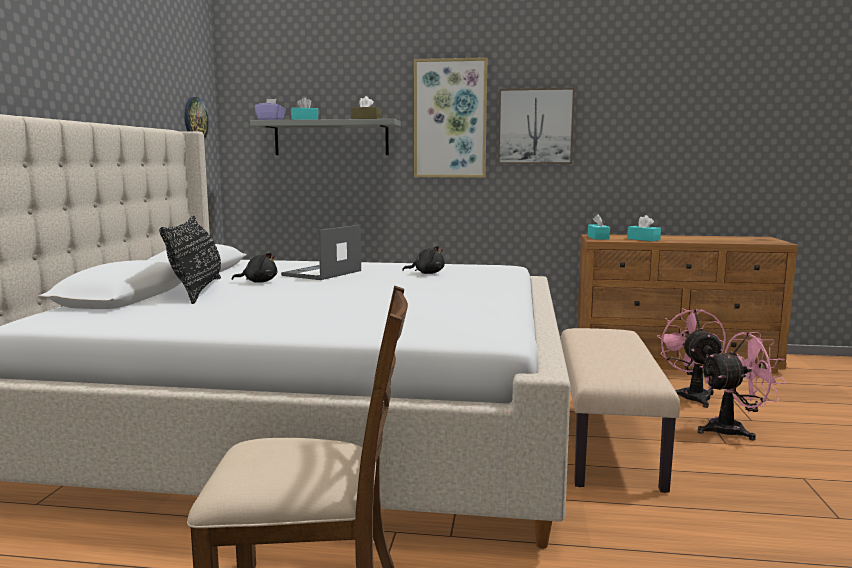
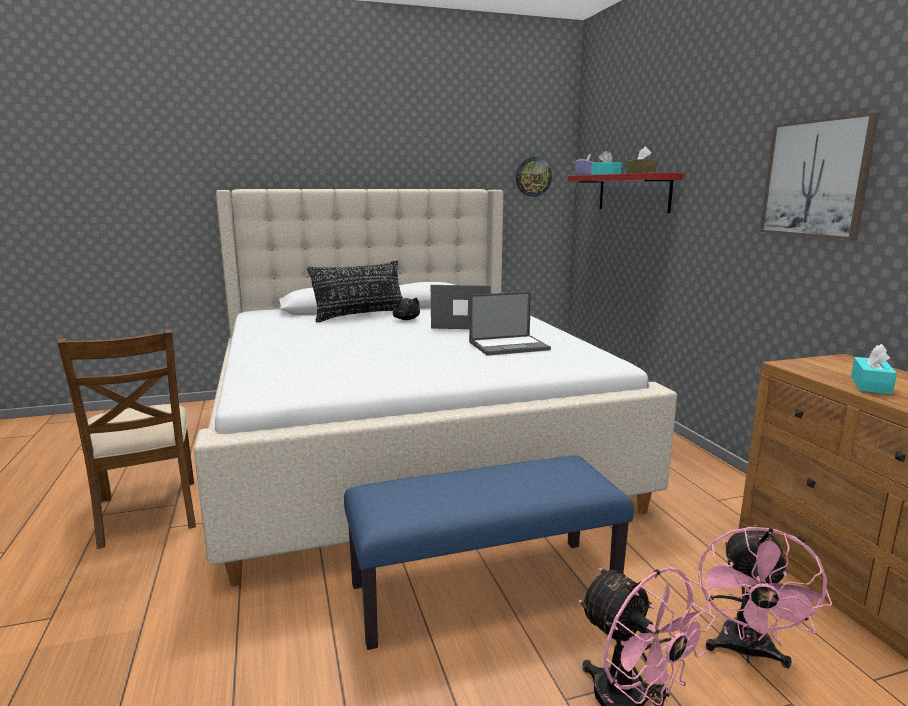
camera: 65 degrees right, 5 degrees up
(331, 138) = (633, 192): grey shelf -> red shelf
(427, 273) = (509, 346): black plush toy -> laptop
(450, 119) = (725, 169): picture -> none
(598, 237) = (817, 363): turquoise tissue box -> none
(605, 441) = (485, 589): beige bench -> blue bench
(692, 395) = (746, 652): pink fan -> pink fan turned 135 degrees clockwise

